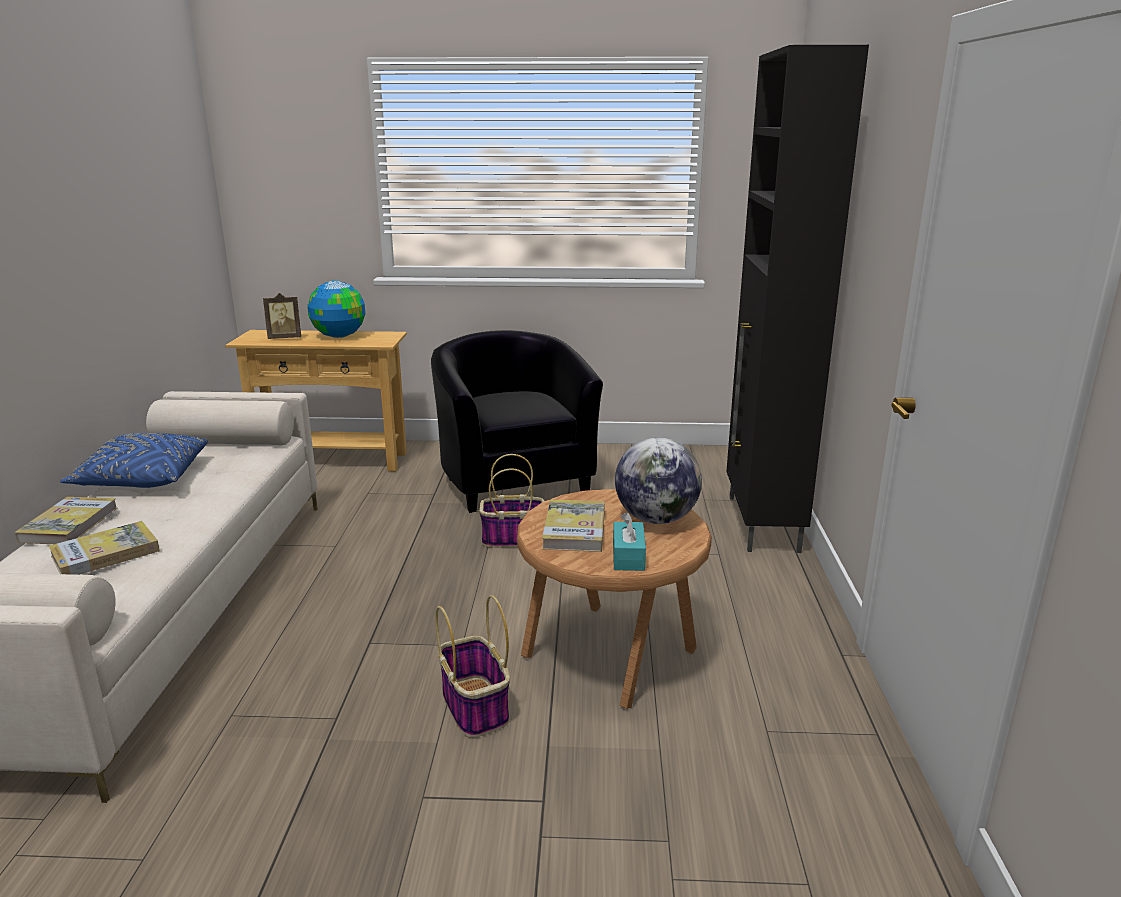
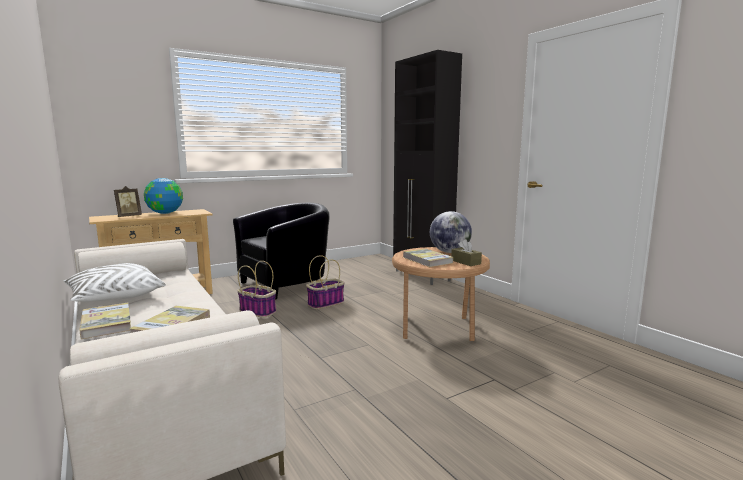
camera: 35 degrees left, 10 degrees down
(142, 479) = (115, 297): blue pillow -> white pillow
(475, 707) = (414, 362): basket -> basket (258, 311)
(513, 480) = (286, 284): black armchair -> black armchair turned 105 degrees clockwise
(628, 556) = (465, 262): turquoise tissue box -> brown tissue box

